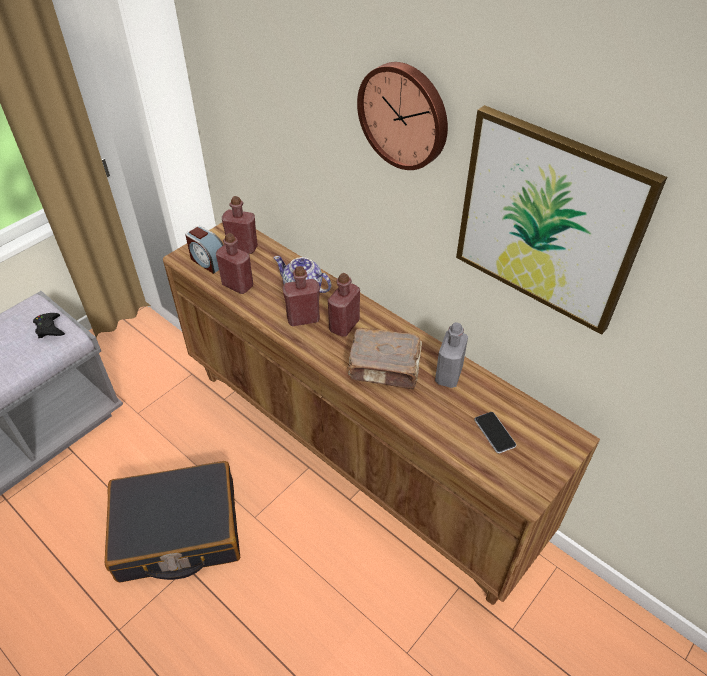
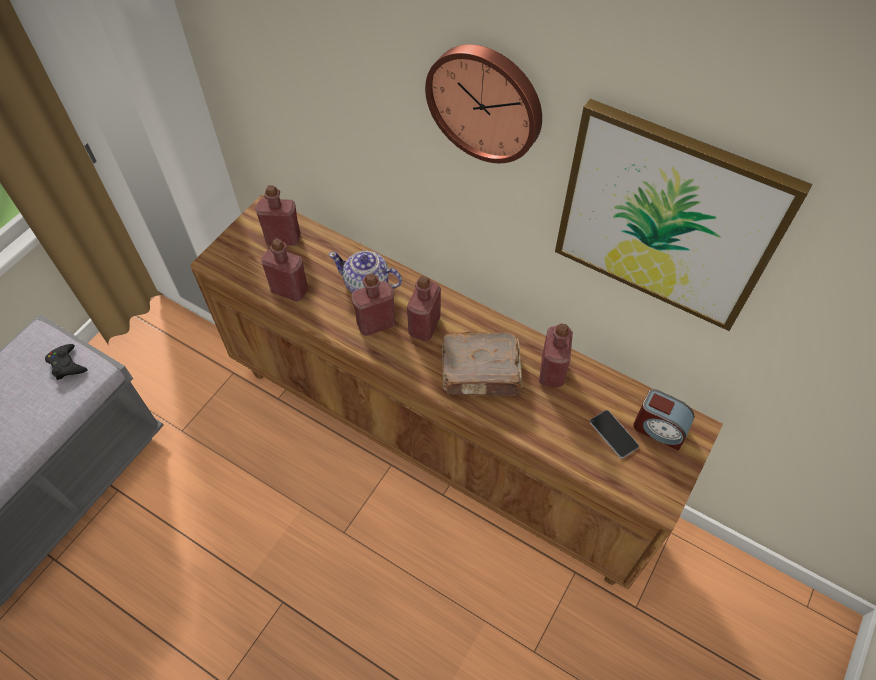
camera: 10 degrees left, 10 degrees up
(178, 531) = (262, 563): black suitcase -> none
(208, 261) = (246, 262): alarm clock -> alarm clock (659, 429)
(448, 375) = (552, 371): grey bottle -> red bottle

